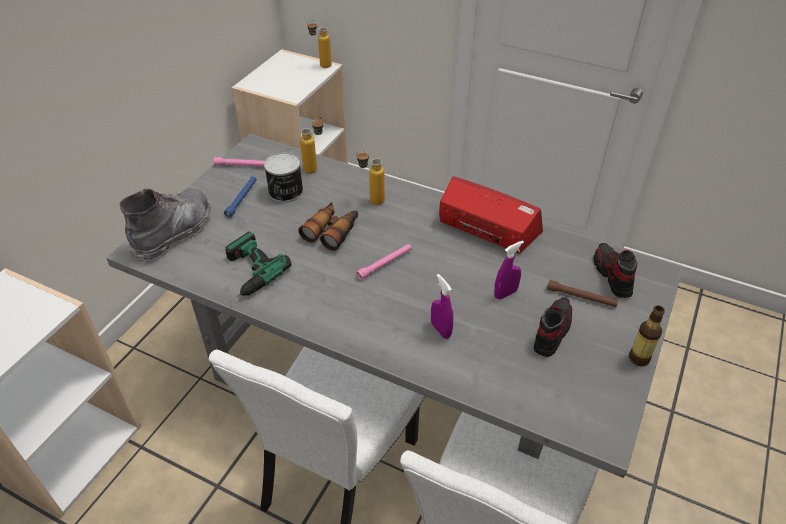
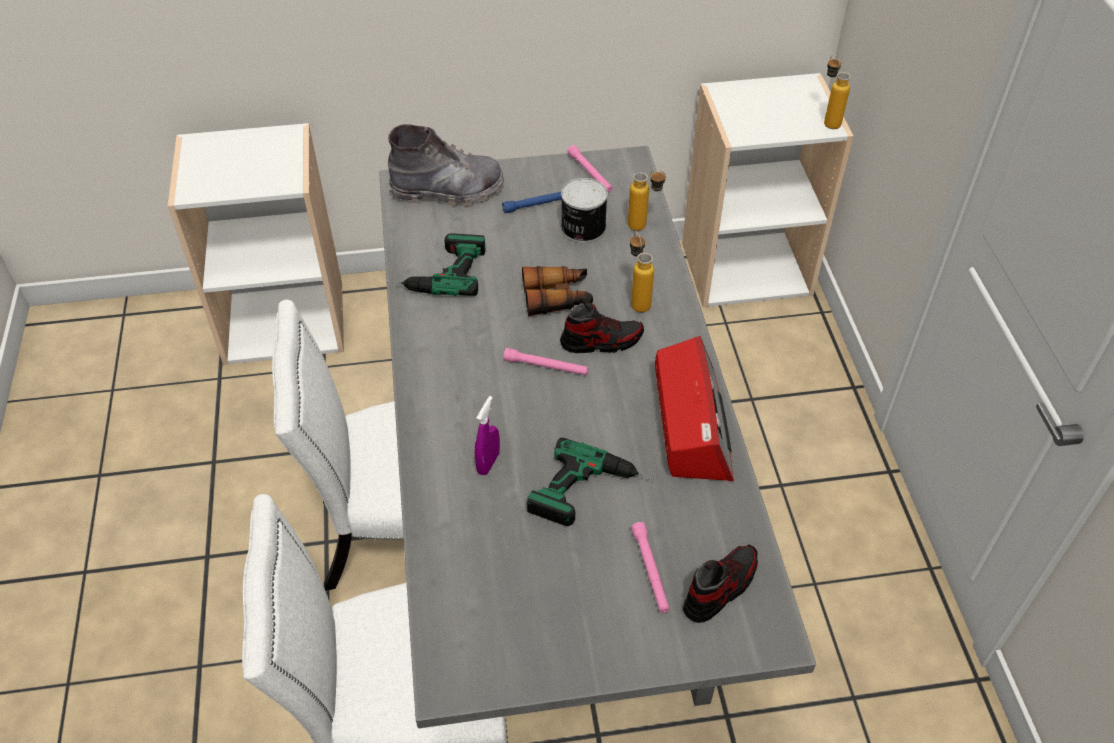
camera: 55 degrees right, 5 degrees up
(505, 293) = (592, 494): purple spray bottle -> power drill
(552, 332) = (567, 565): shoe -> shoe (601, 341)
(581, 297) = (650, 571): brown flashlight -> pink flashlight
(639, 358) = (594, 671): bottle -> none

